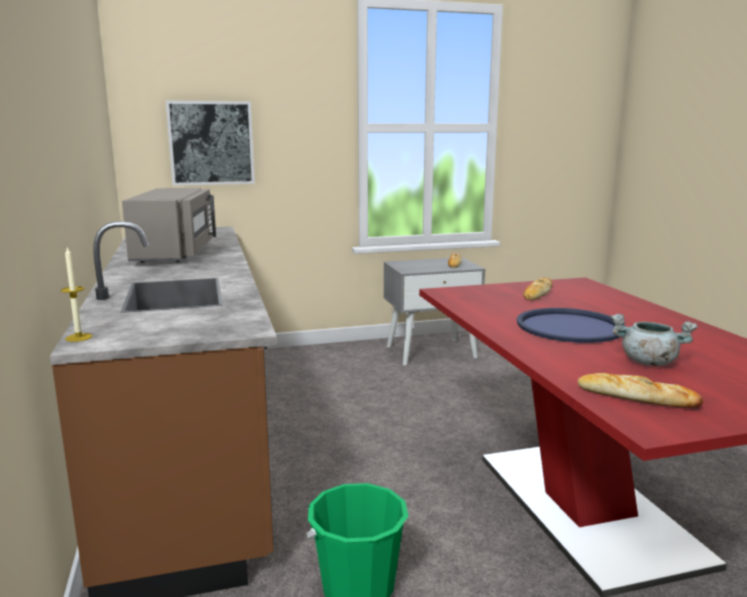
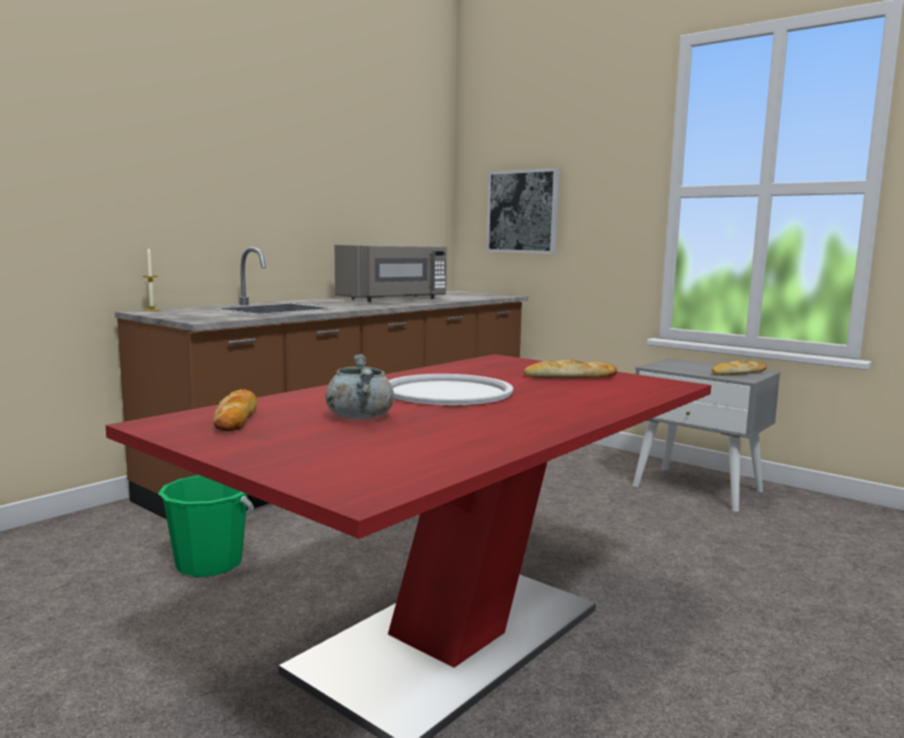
camera: 55 degrees right, 5 degrees down
(570, 327) = (447, 392): blue tray -> white tray

